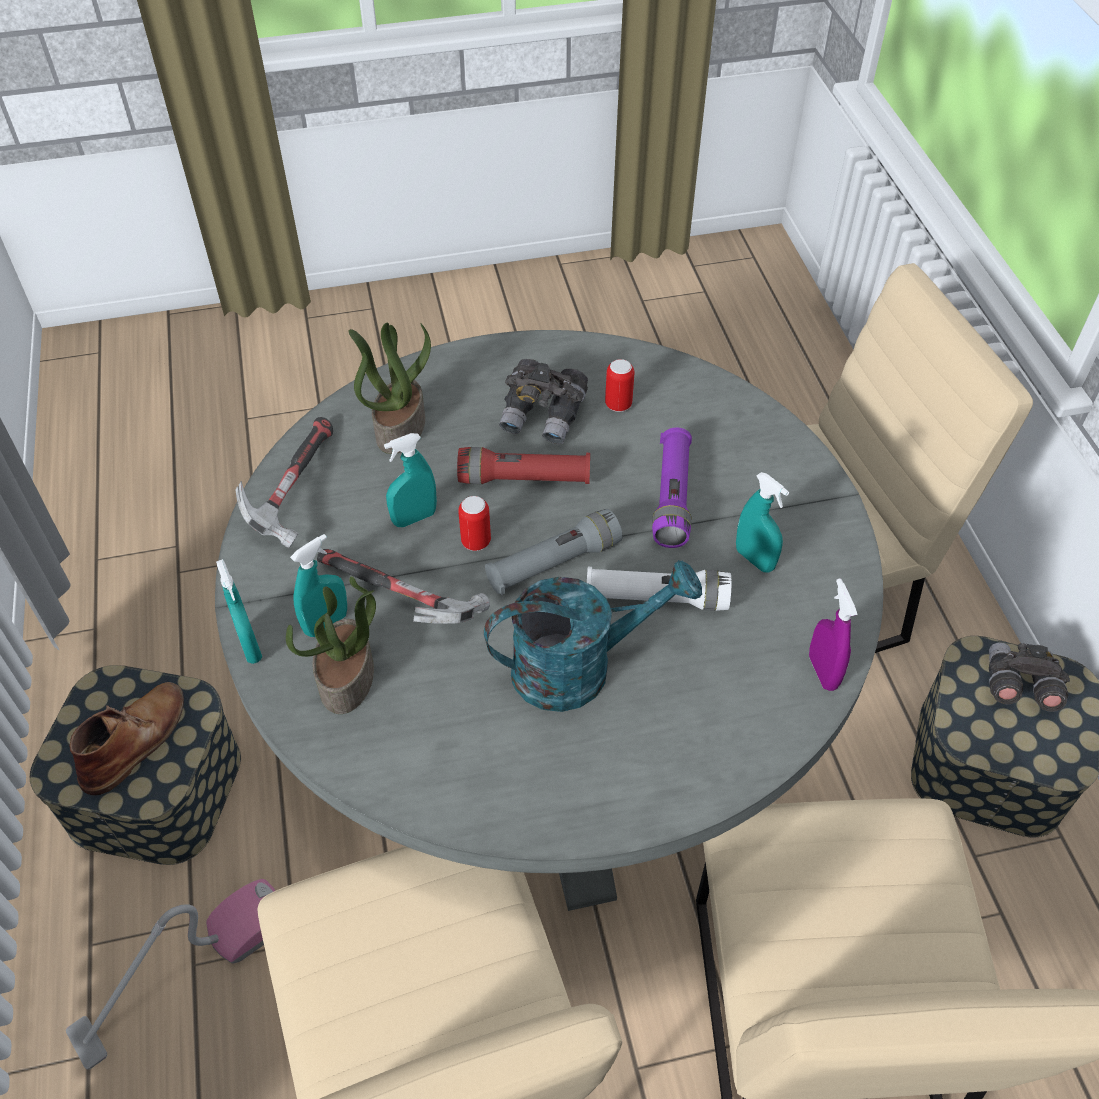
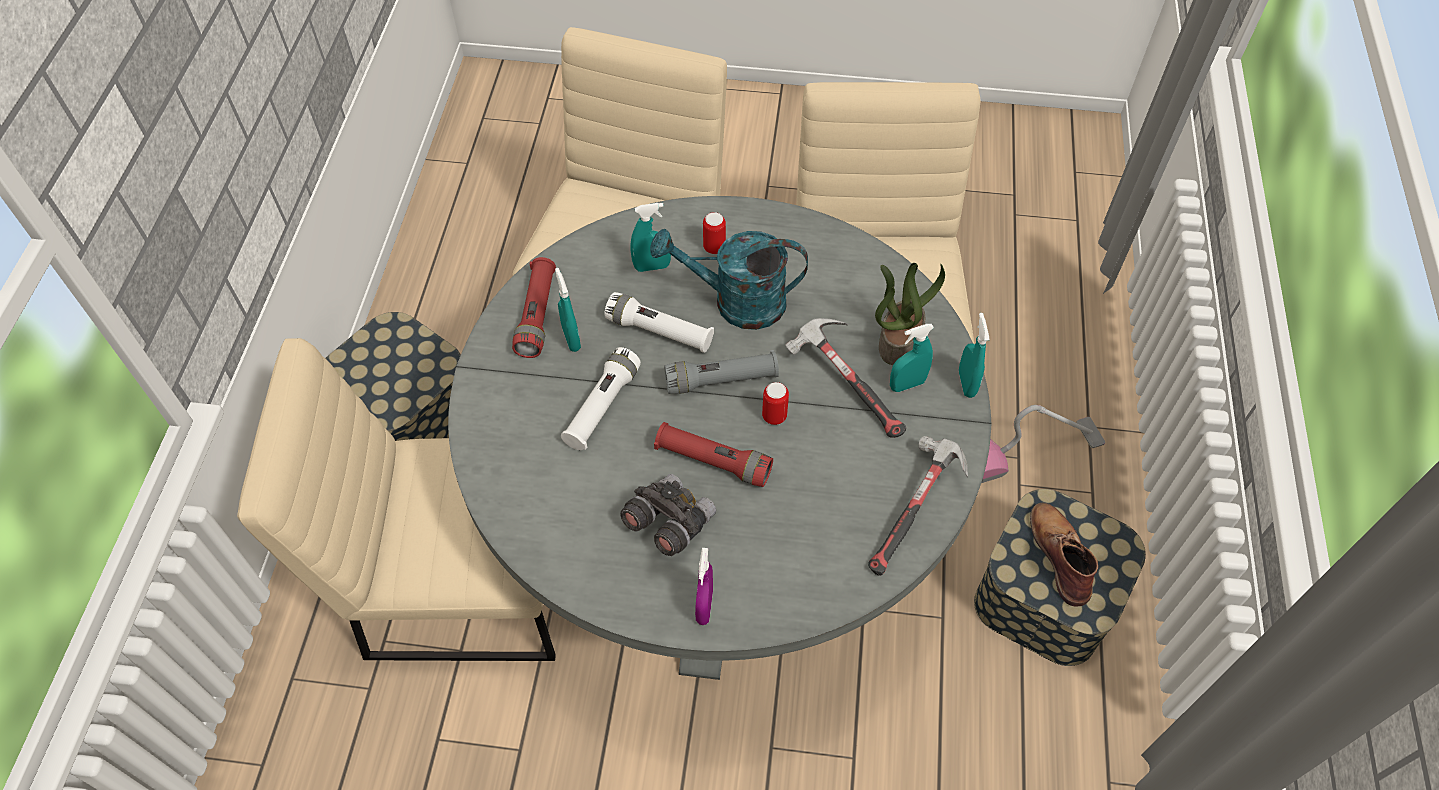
camera: 160 degrees left, 5 degrees up
(136, 740) = (1059, 554): brown boot -> brown boot turned 120 degrees clockwise
(399, 427) = (804, 552): potted plant -> none
(414, 518) = (817, 453): turquoise spray bottle -> turquoise spray bottle (652, 267)
(618, 404) = (596, 513): can -> can (714, 248)
(672, 498) = (602, 407): purple flashlight -> white flashlight
(814, 574) = (537, 315): none -> red flashlight
(822, 672) = (578, 253): purple spray bottle -> purple spray bottle (704, 607)
(1018, 687) = (375, 383): grey binoculars -> none

